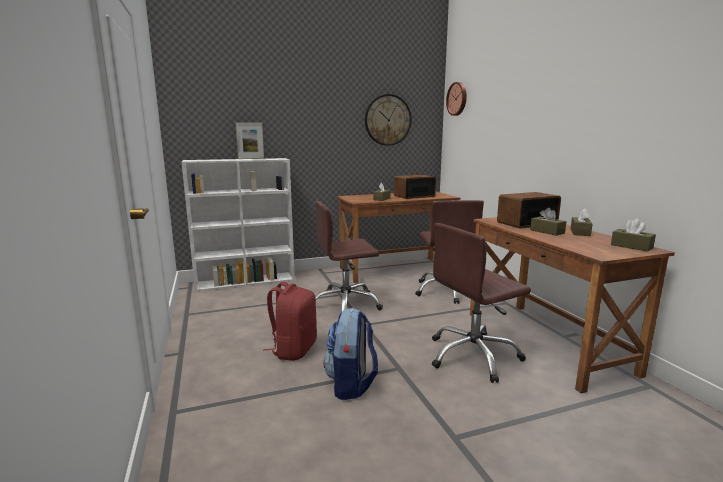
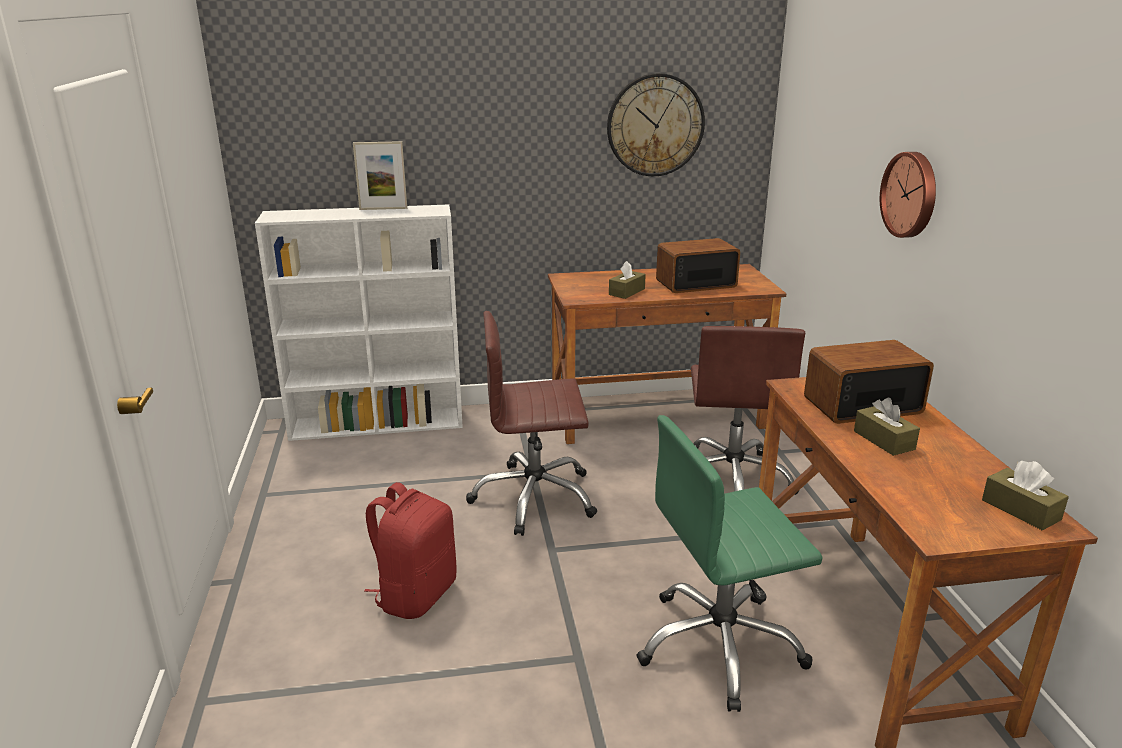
camera: 10 degrees right, 10 degrees up
(351, 384) = (487, 682): backpack -> none
(457, 99) = (800, 87): wall clock -> wall clock (911, 194)
(473, 356) = (720, 646): brown office chair -> green office chair
(580, 232) = (950, 448): brown tissue box -> none

